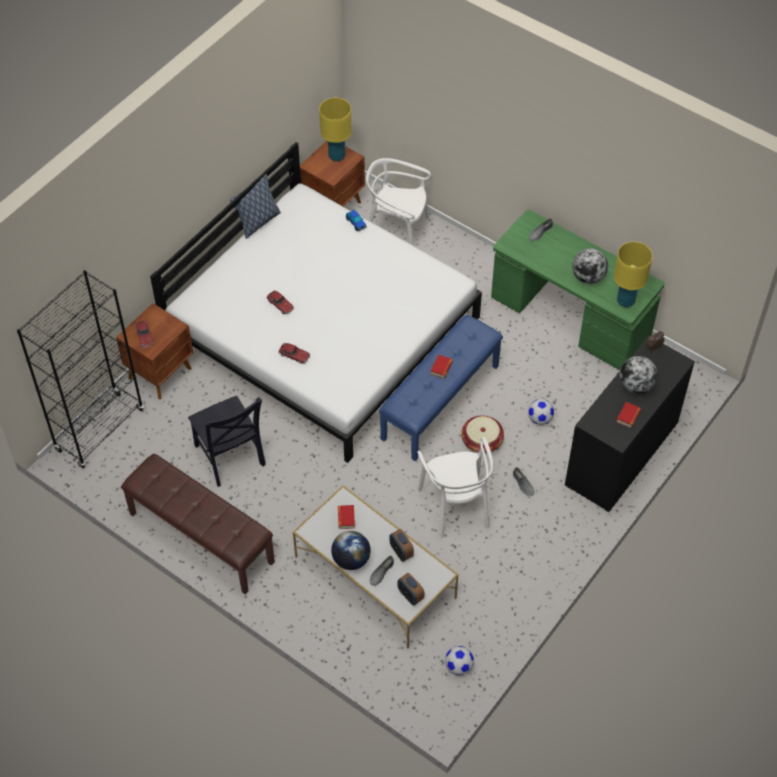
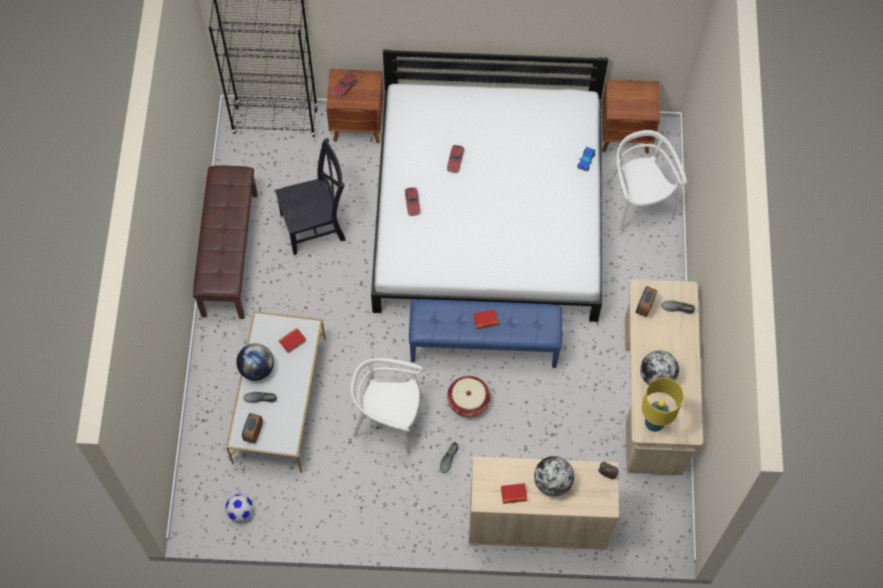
camera: 55 degrees right, 10 degrees up
(230, 458) = (316, 226): black chair -> black chair turned 135 degrees counterclockwise
(258, 222) = (527, 89): pillow -> none
(337, 156) = (642, 100): yellow table lamp -> none
(401, 552) = (289, 401): alarm clock -> alarm clock (644, 307)
(455, 506) = (388, 419): white chair -> white chair turned 60 degrees clockwise
(539, 419) = (525, 433): football -> none
(569, 319) = (653, 395): green desk -> beige desk
(621, 454) = (537, 521): black cabinet -> beige cabinet

